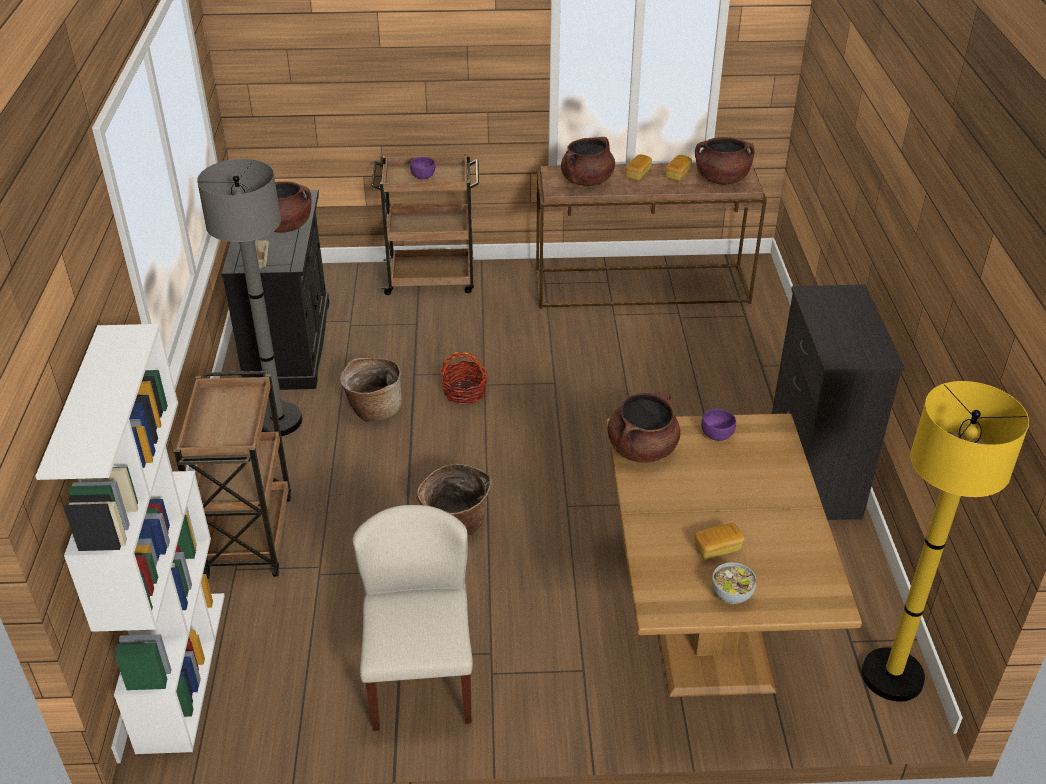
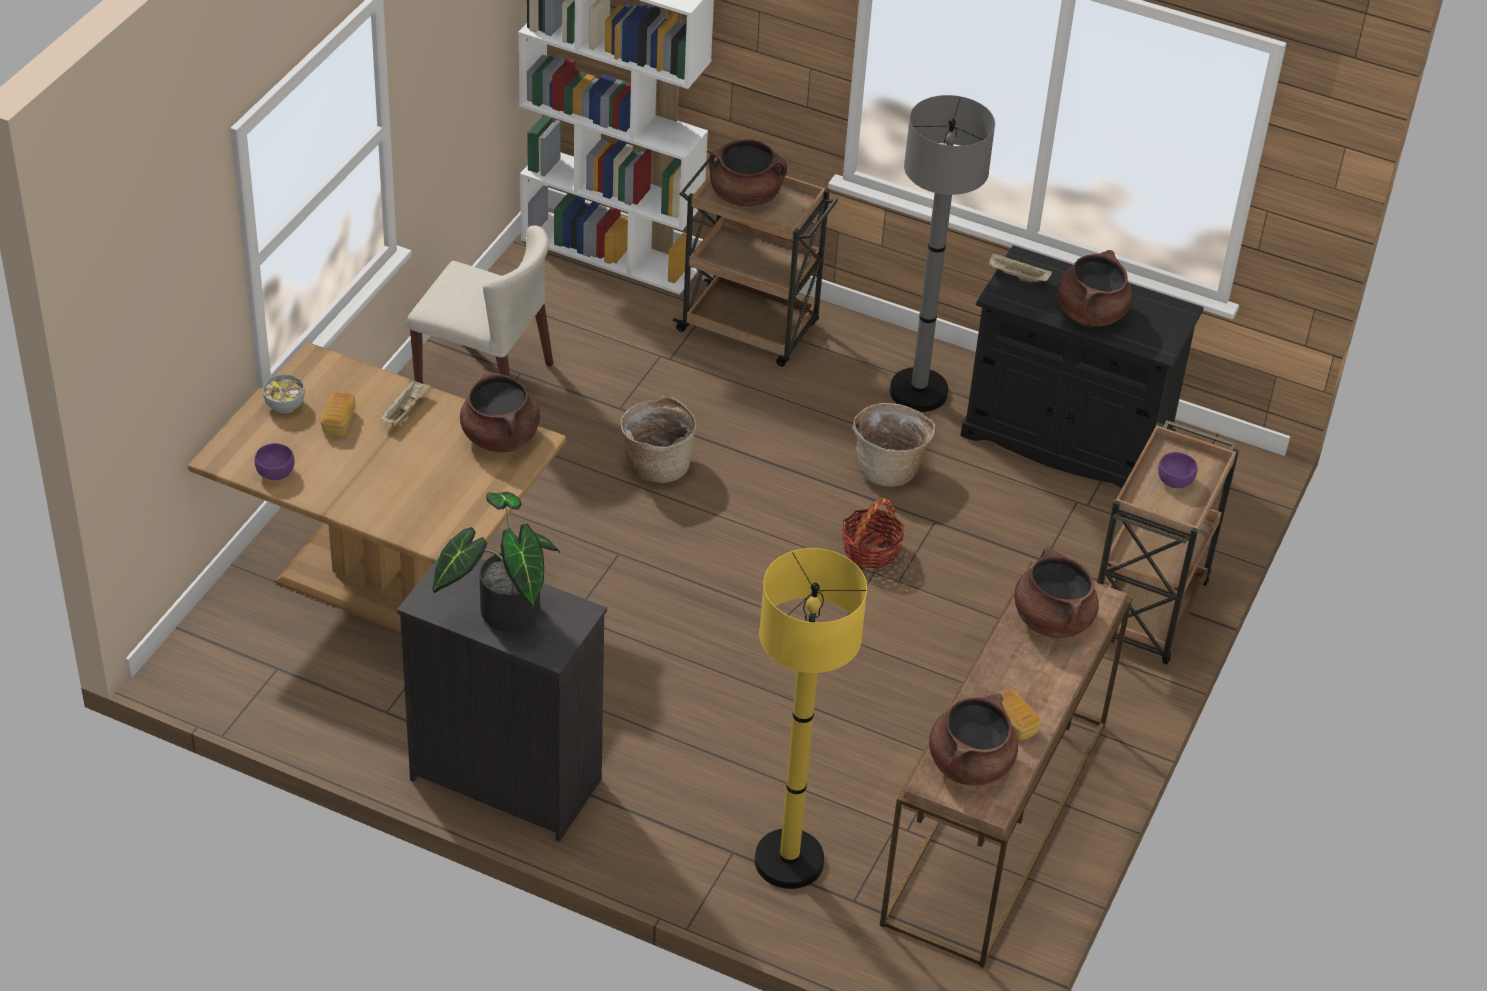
camera: 115 degrees right, 5 degrees up
(223, 428) = (745, 196): none -> brown cooking pot
(638, 174) = (1041, 681): bread -> none
(664, 515) = (405, 410): none -> beige tray
(716, 434) = (477, 497): purple bowl -> purple bowl (276, 472)
(847, 323) = (502, 610): none -> potted plant
(892, 676) = (218, 672): yellow floor lamp -> yellow floor lamp (789, 860)

